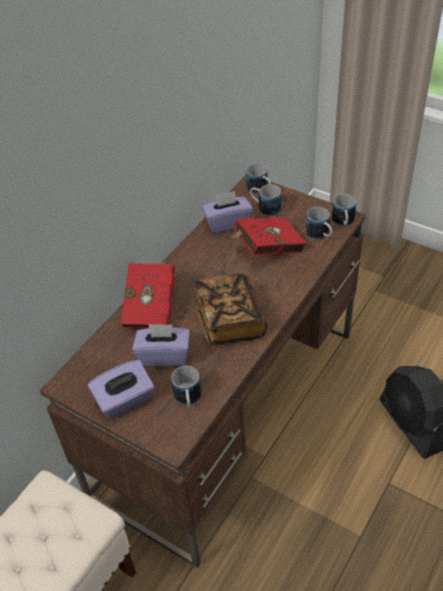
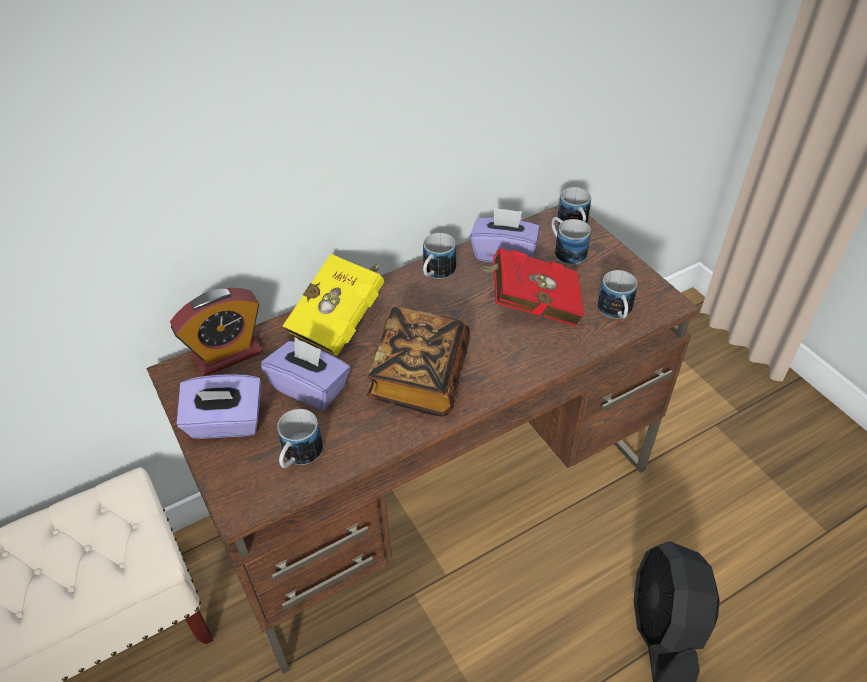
camera: 25 degrees right, 0 degrees up
(91, 358) = (227, 354): none -> alarm clock
(152, 306) = (341, 320): red book -> yellow book
(343, 222) = (660, 308): mug -> mug (436, 273)

